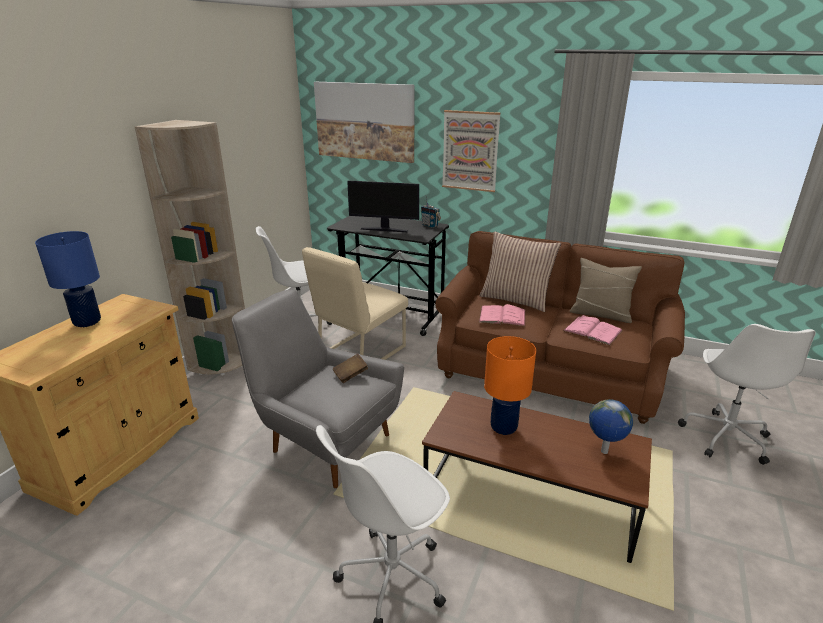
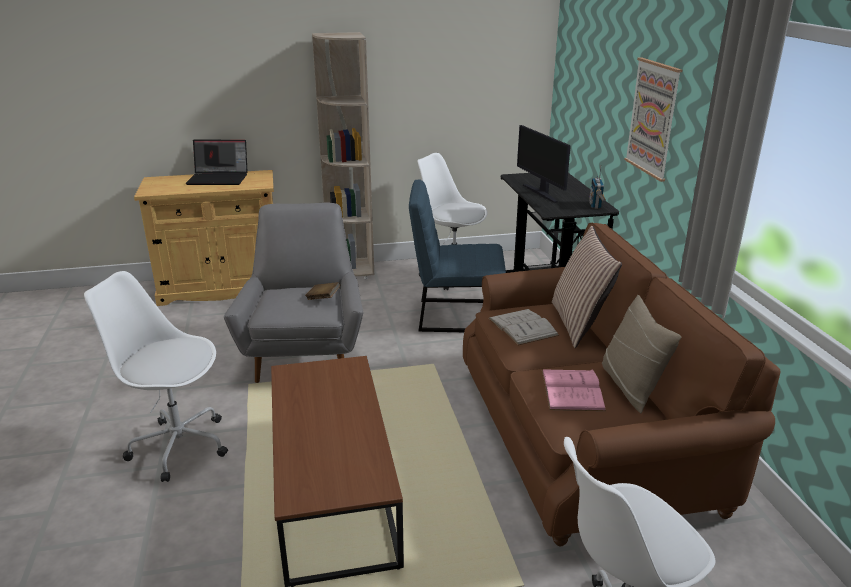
camera: 55 degrees right, 0 degrees up
(88, 323) = (219, 178): blue table lamp -> laptop
(360, 352) = (455, 315): beige chair -> blue chair
(365, 121) = (589, 61): picture -> none
(502, 316) = (523, 327): pink book -> white book
(503, 429) = (327, 399): orange table lamp -> none
(604, 452) = (343, 469): globe -> none

